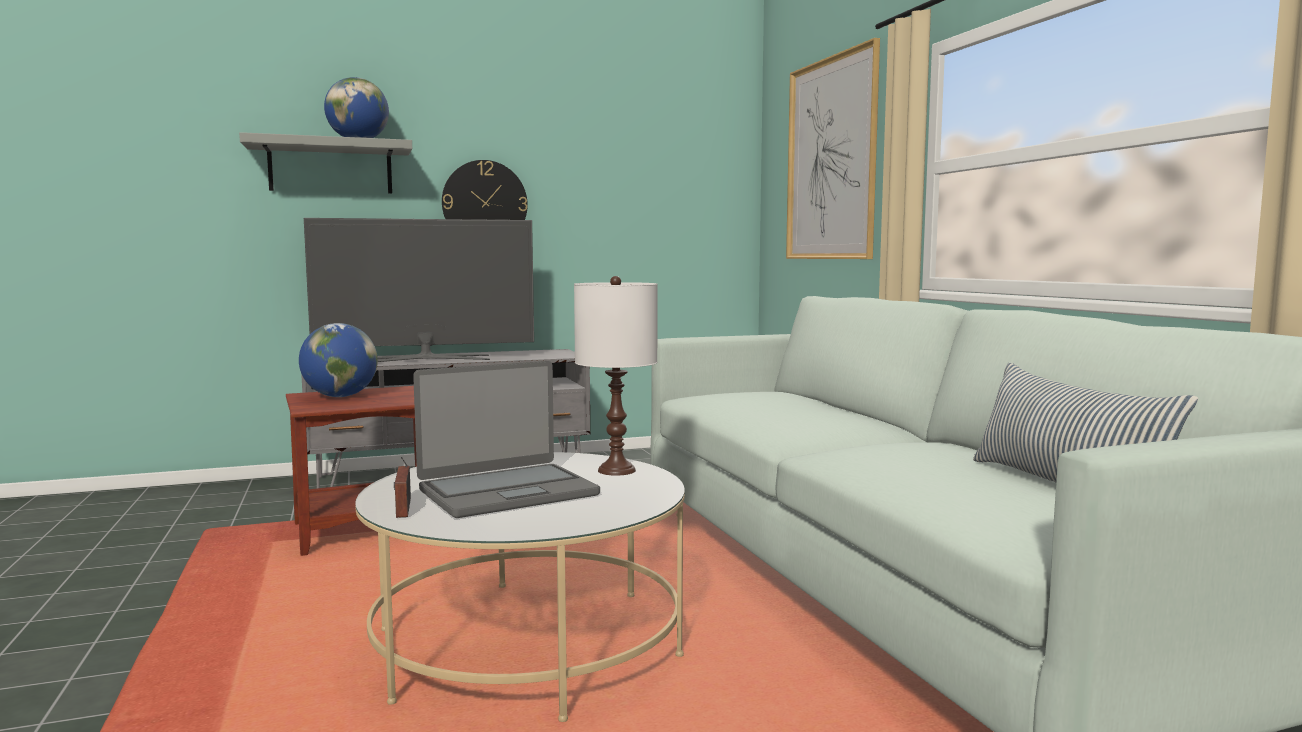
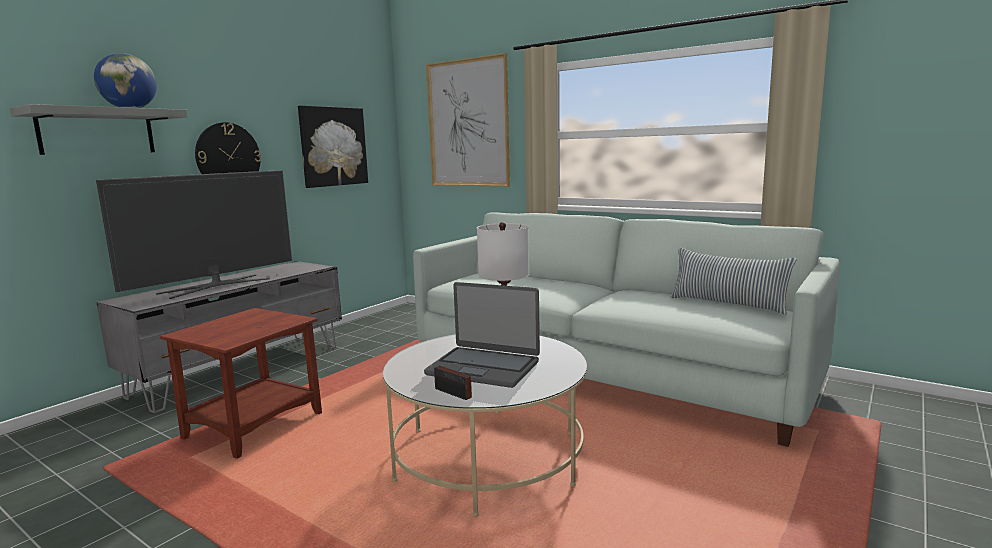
camera: 35 degrees left, 5 degrees up
(340, 396) = (220, 329): globe -> none
(507, 492) = (483, 367): laptop -> laptop turned 90 degrees clockwise
(643, 197) = (333, 146): none -> picture

